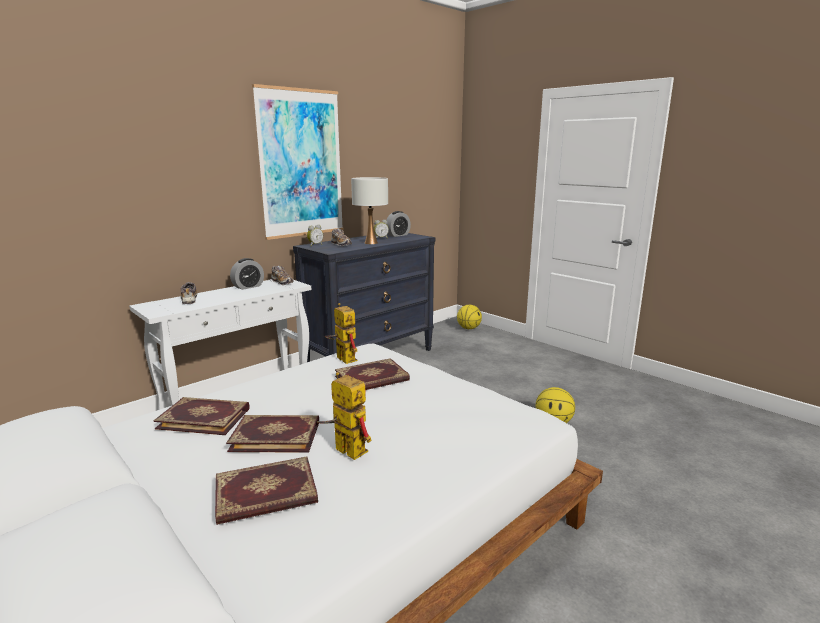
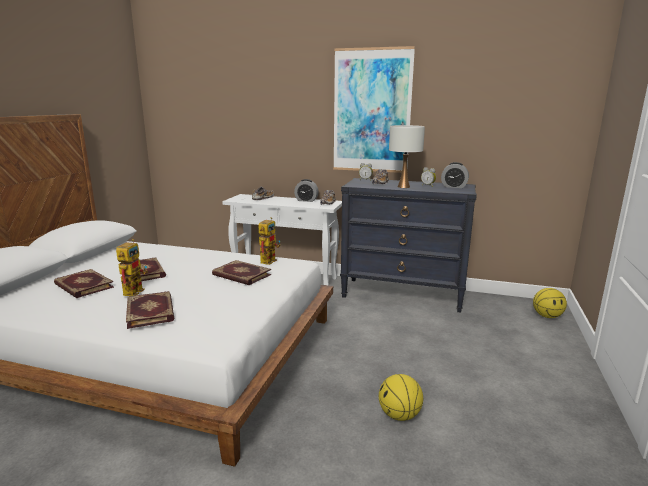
camera: 60 degrees right, 0 degrees up
(204, 418) = (158, 254): book -> book (151, 311)

